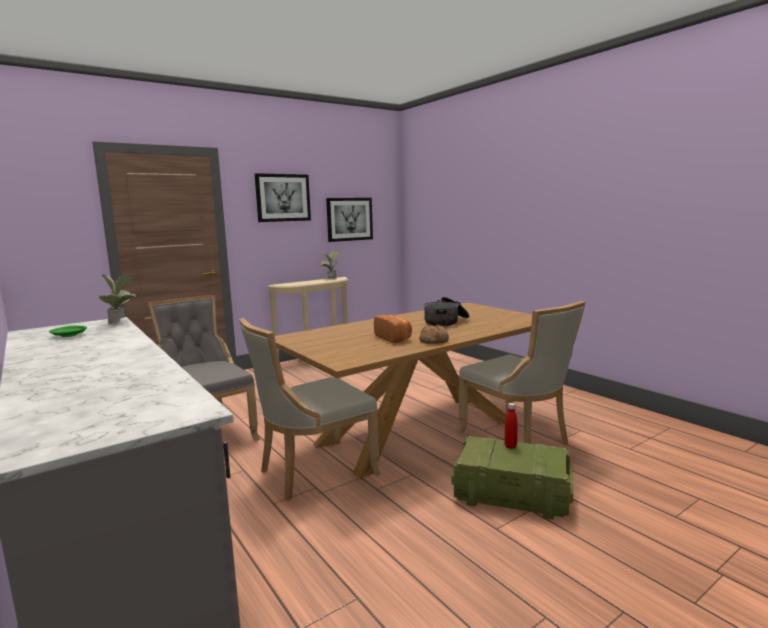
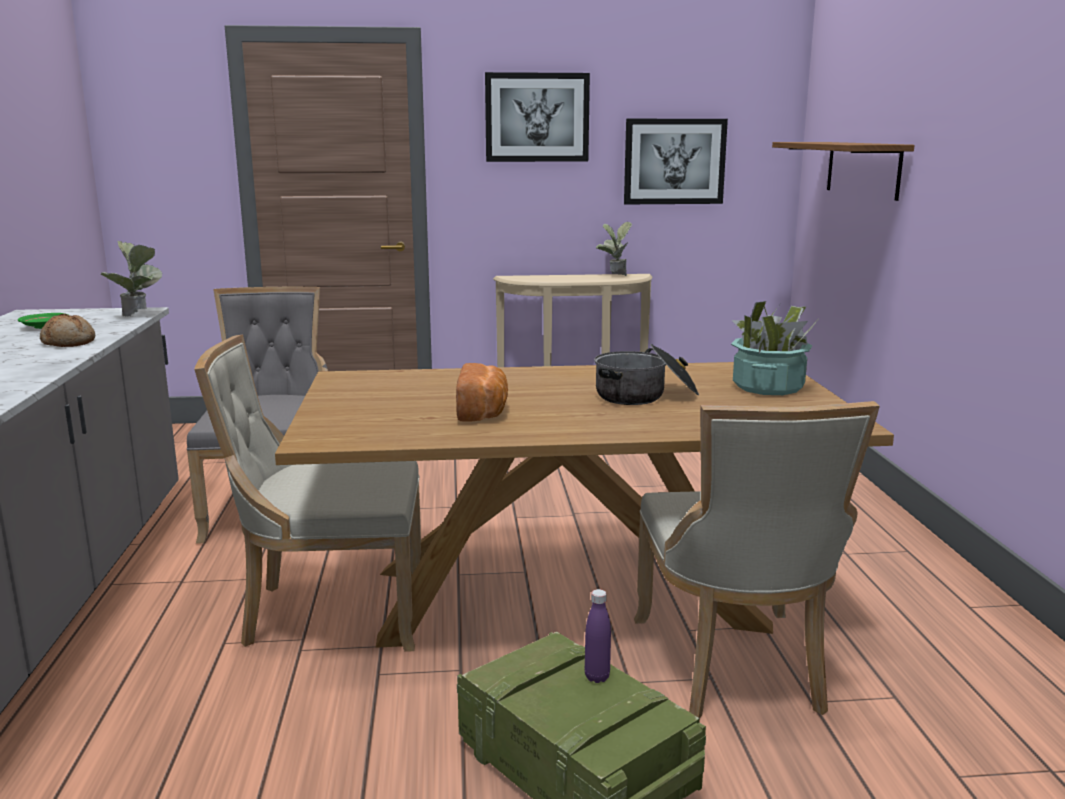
camera: 30 degrees right, 5 degrees up
(434, 341) = (534, 431): bread -> bread (69, 342)
(448, 218) = (863, 169): none -> shelf
(484, 311) = (768, 387): none -> potted plant
(510, 446) = (597, 677): red bottle -> purple bottle

